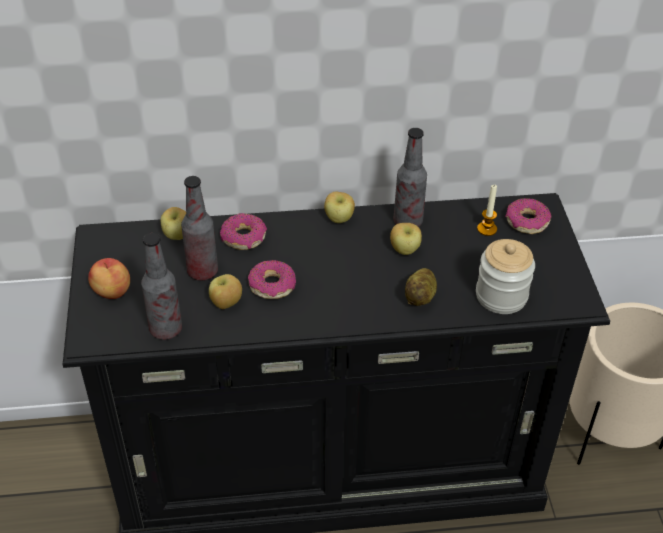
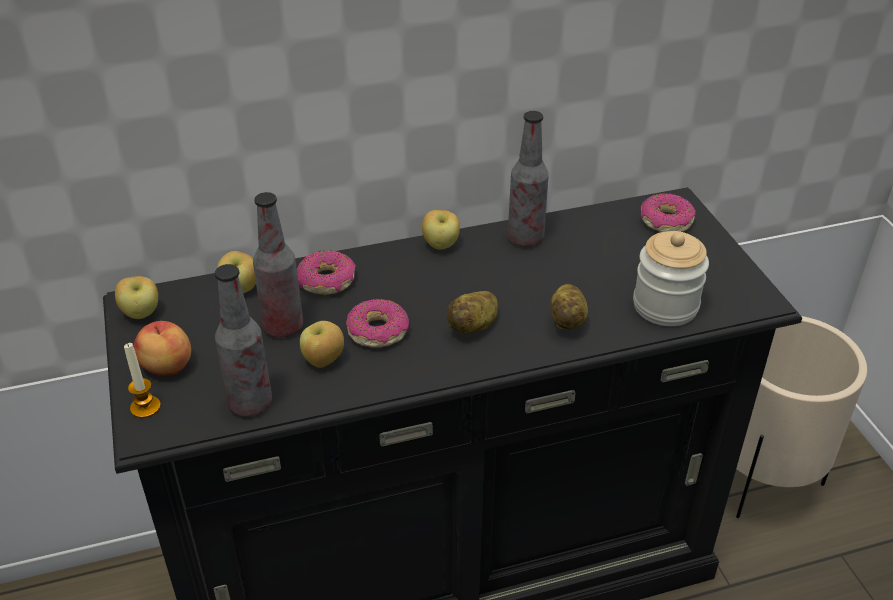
camera: 10 degrees left, 5 degrees down
(346, 291) = (474, 326): none -> potato
(405, 250) = (532, 270): apple -> apple (141, 314)
(487, 229) = (622, 234): candle -> candle (145, 407)

